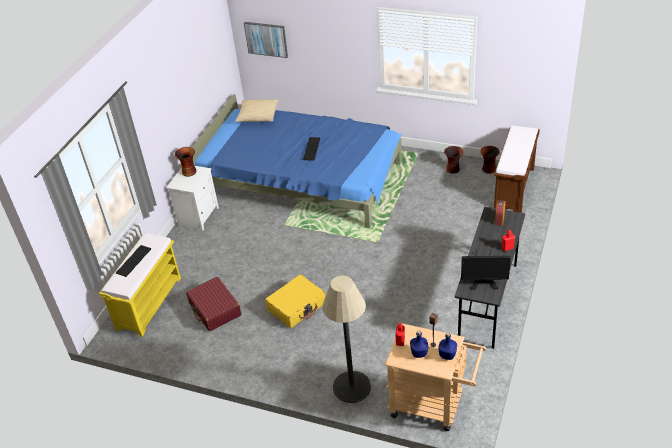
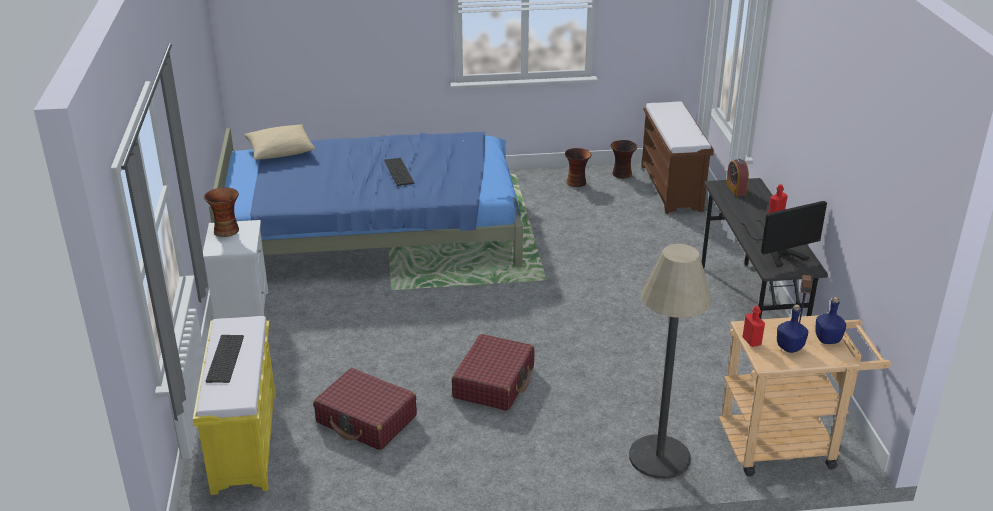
camera: 30 degrees left, 10 degrees down
(266, 39) = (272, 33): picture -> none
(297, 306) = (494, 382): yellow suitcase -> red suitcase

